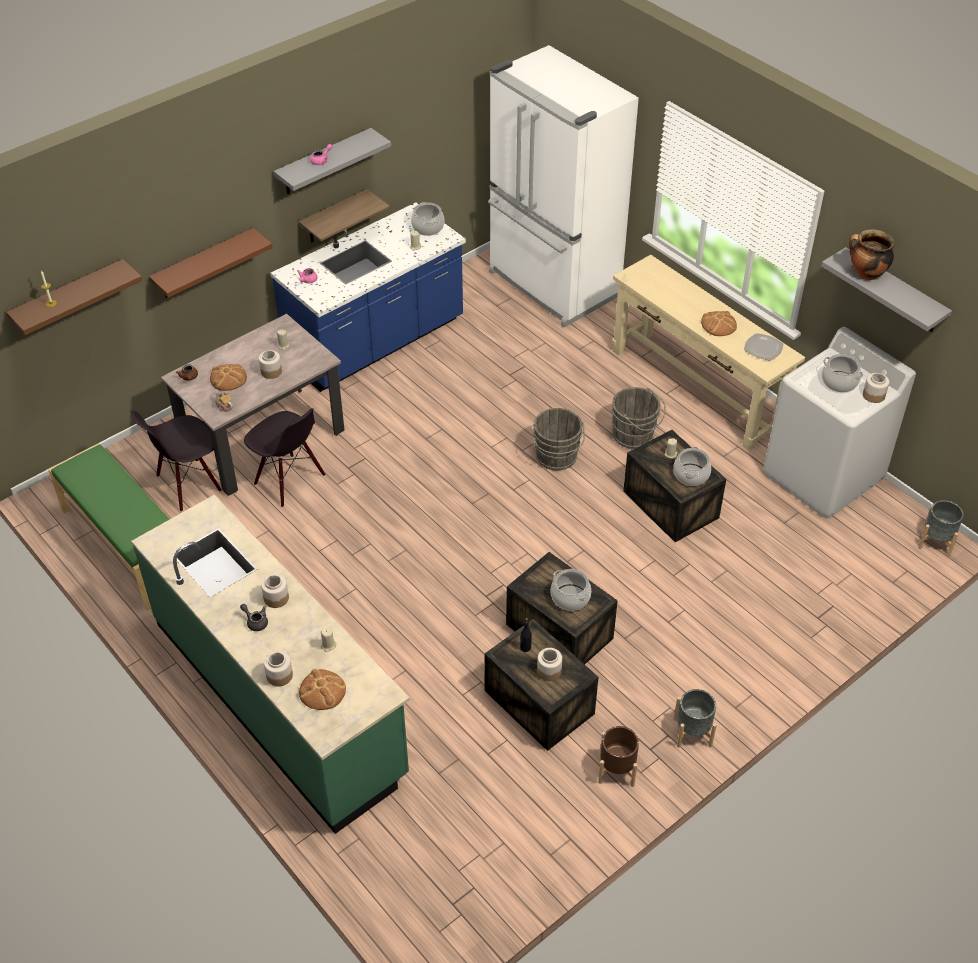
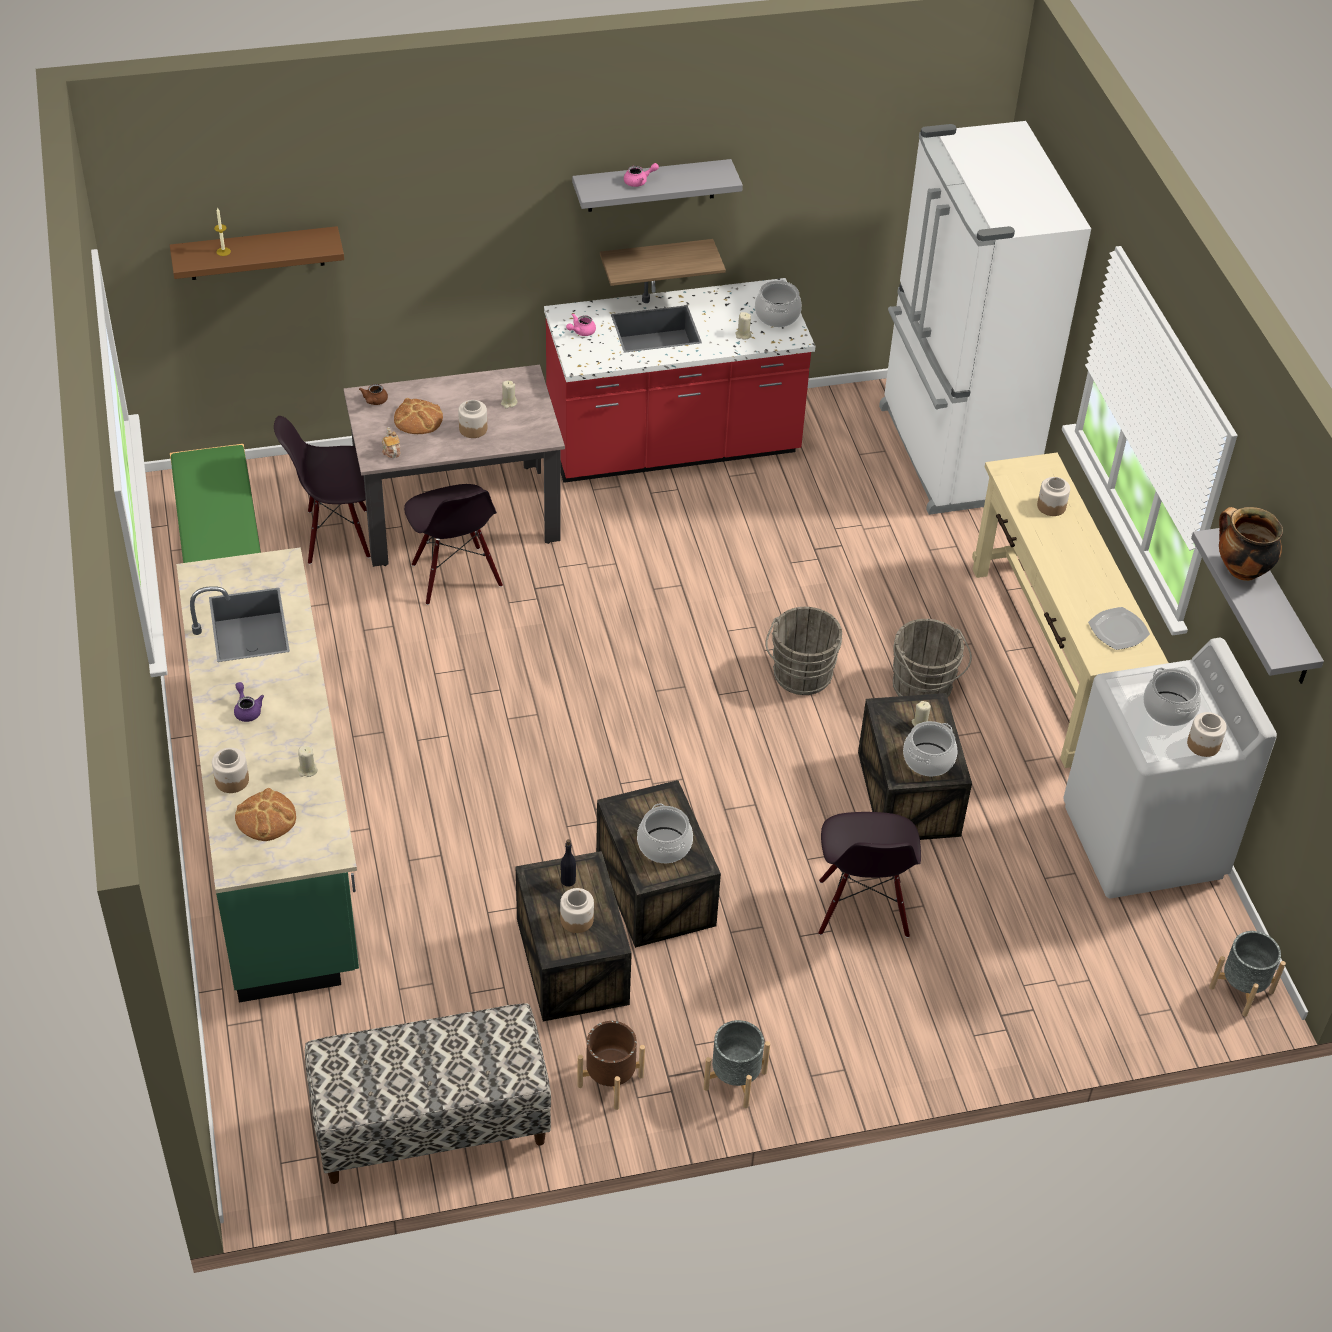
camera: 25 degrees right, 0 degrees up
(204, 264) = (451, 267): brown shelf -> none
(255, 622) = (247, 710): grey teapot -> purple teapot
(276, 598) = (287, 692): jar -> jar (1051, 506)
(376, 342) = (673, 446): blue counter -> red counter
(522, 855) = (431, 1125): none -> bench
(692, 588) = (861, 909): none -> black chair
(718, 325) = (1080, 577): bread -> none

